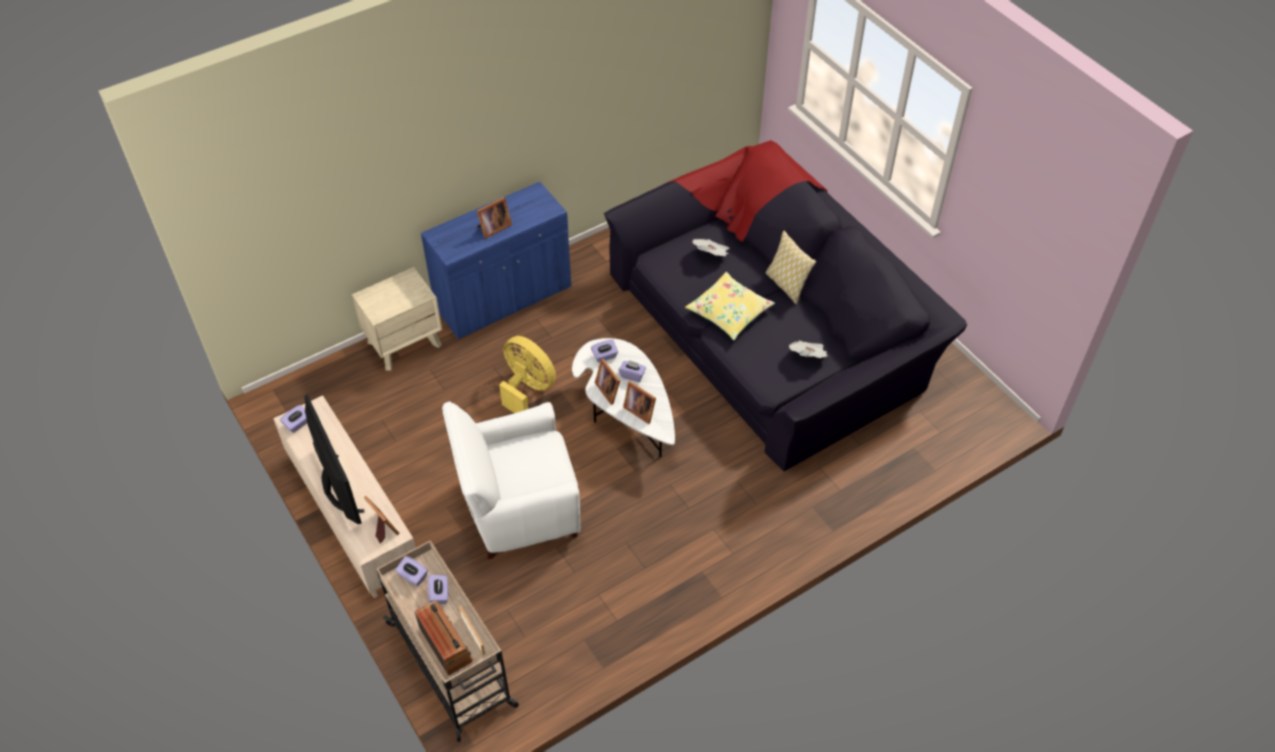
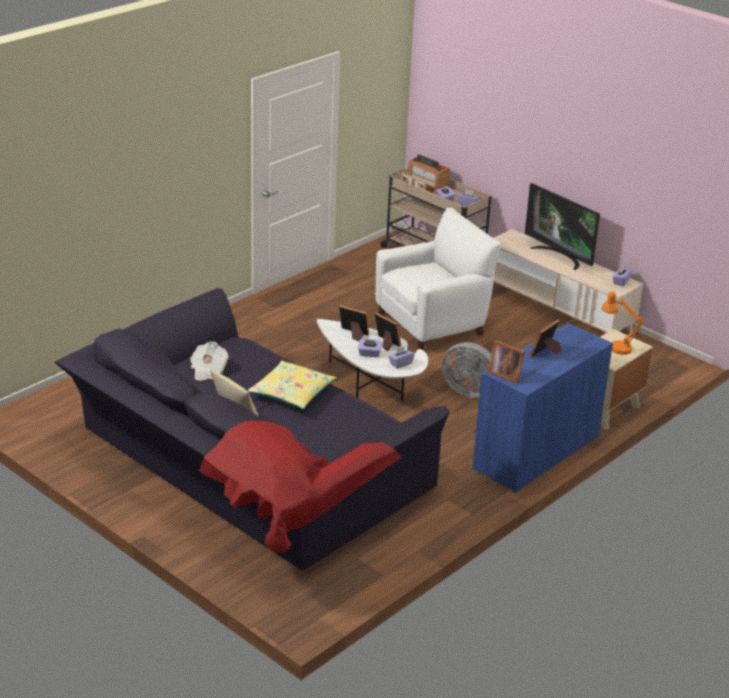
camera: 165 degrees right, 20 degrees down
(382, 528) = (511, 243): picture frame -> picture frame (504, 374)
(390, 296) = (616, 347): none -> orange table lamp
(527, 389) = (468, 390): yellow fan -> grey fan
(711, 254) = (324, 438): newspaper -> none

